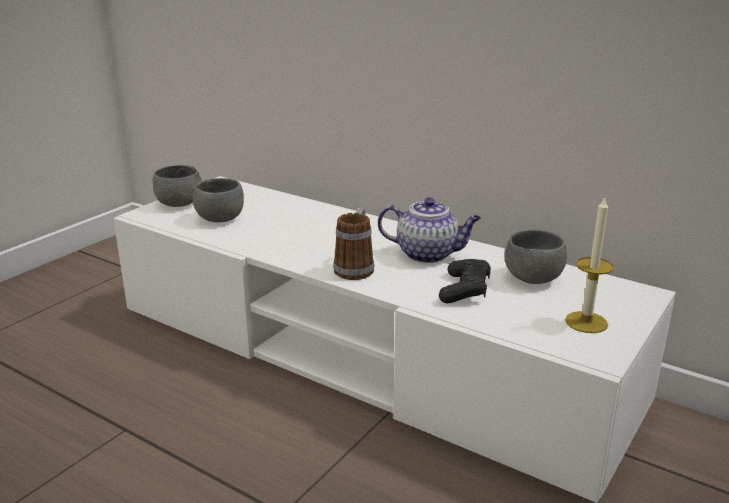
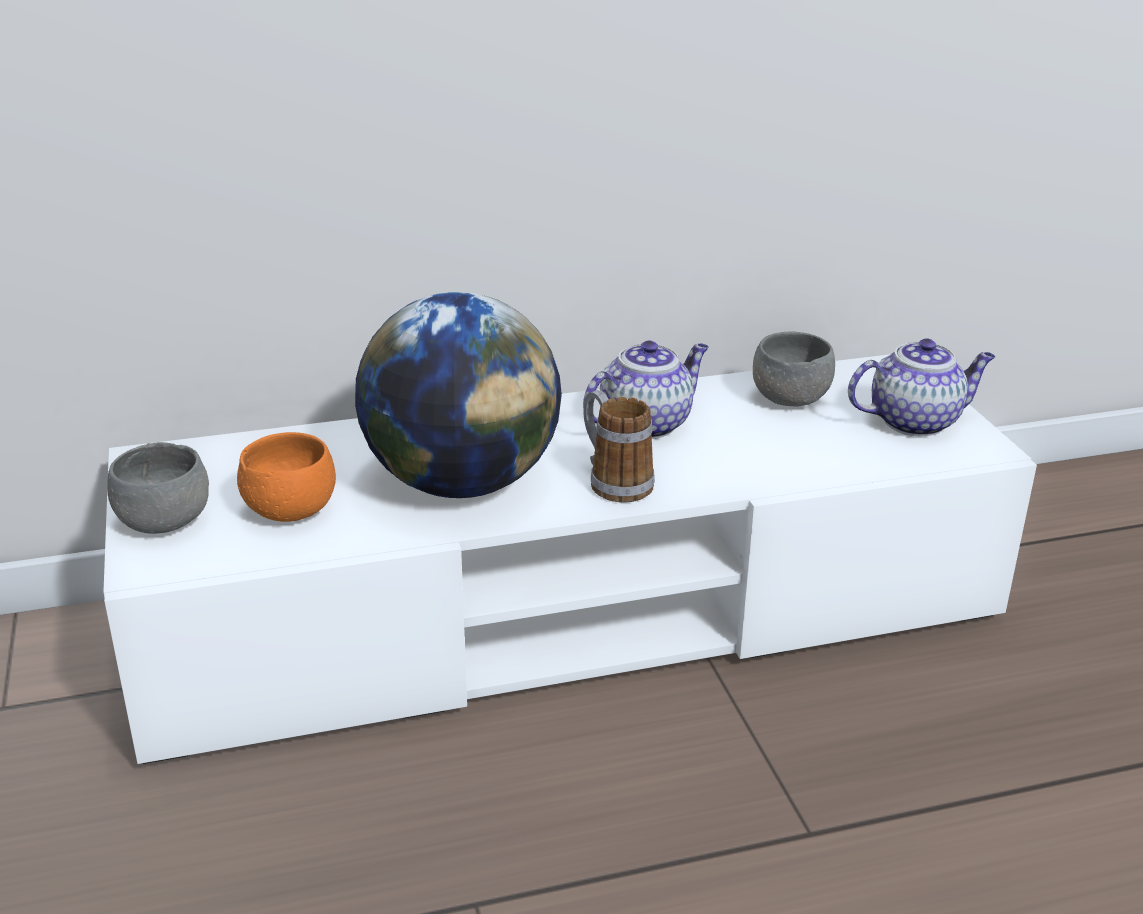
camera: 50 degrees left, 5 degrees up
(220, 219) = (290, 511): grey bowl -> orange bowl
(296, 238) = (461, 482): none -> globe
(465, 290) = (766, 446): black game controller -> none
(586, 322) = (915, 421): candle -> teapot

